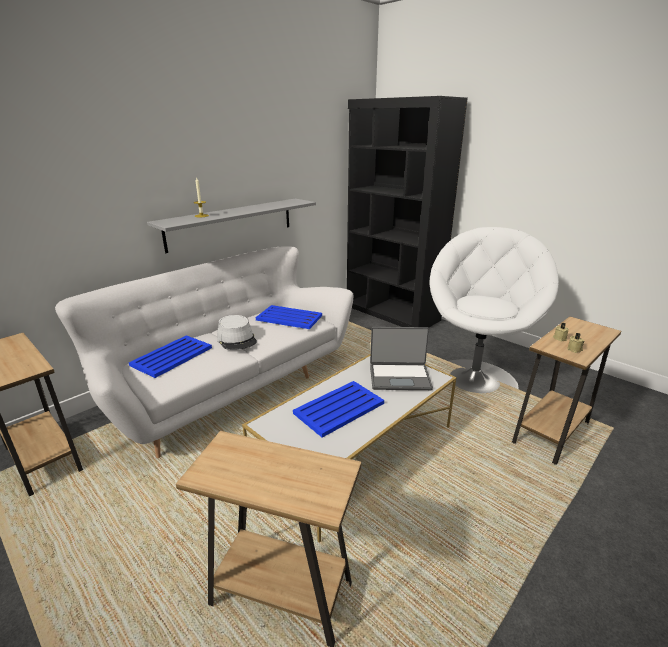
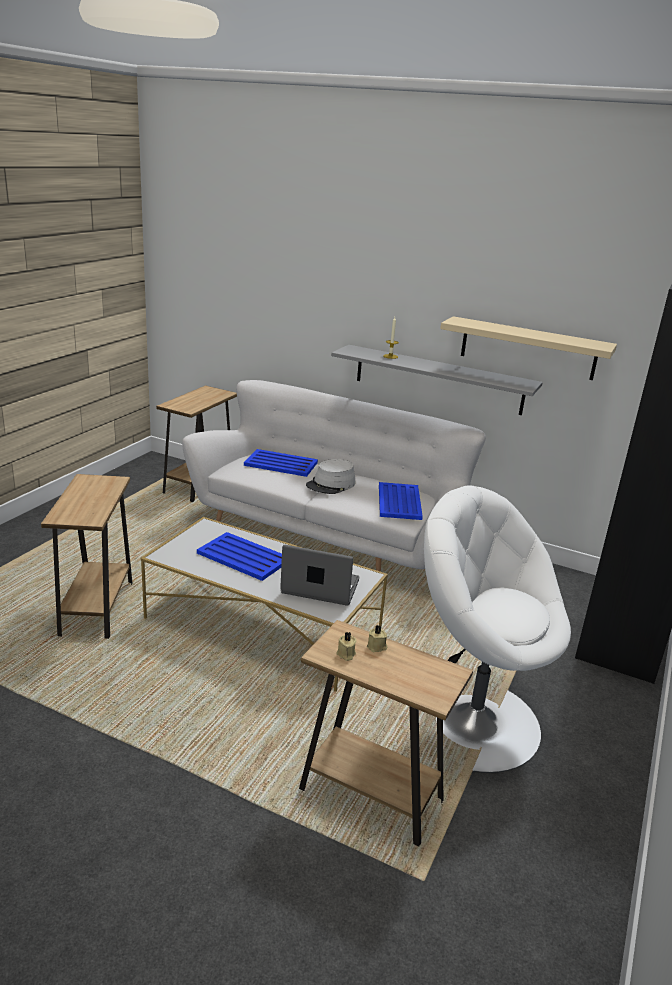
camera: 70 degrees right, 0 degrees up
(283, 177) = (528, 348): none -> beige shelf
(399, 377) = (319, 588): laptop -> laptop turned 120 degrees clockwise
(474, 379) = (472, 720): white armchair -> white armchair turned 150 degrees counterclockwise

